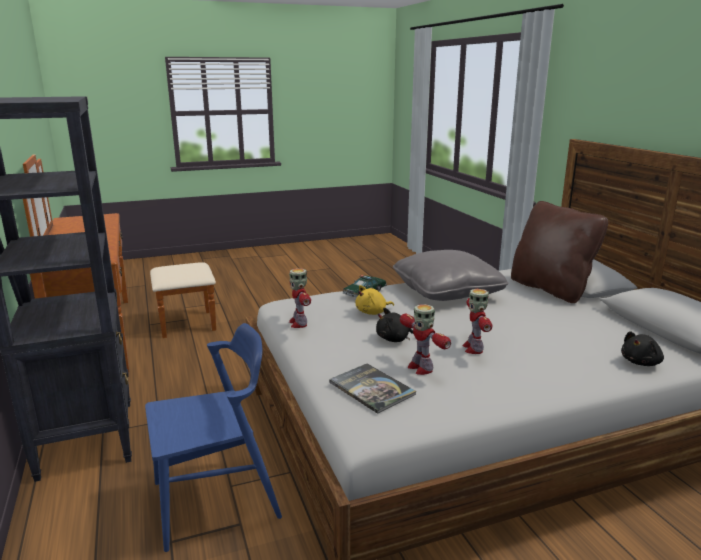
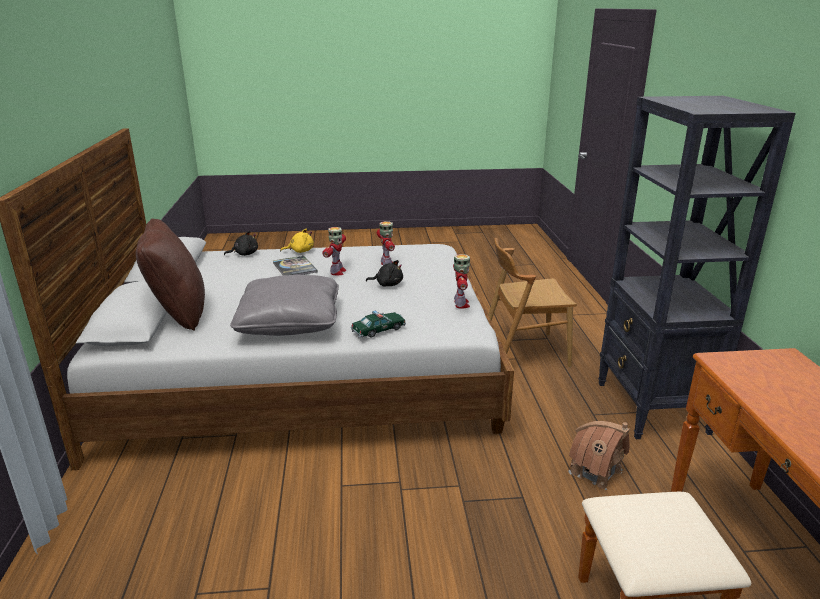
camera: 165 degrees left, 5 degrees up
(181, 376) = (596, 471): none -> toy house
(216, 500) = (524, 352): blue chair -> brown chair
(372, 312) = (389, 303): yellow plush toy -> yellow plush toy (300, 251)
(372, 388) = (427, 258): book -> book (294, 267)

